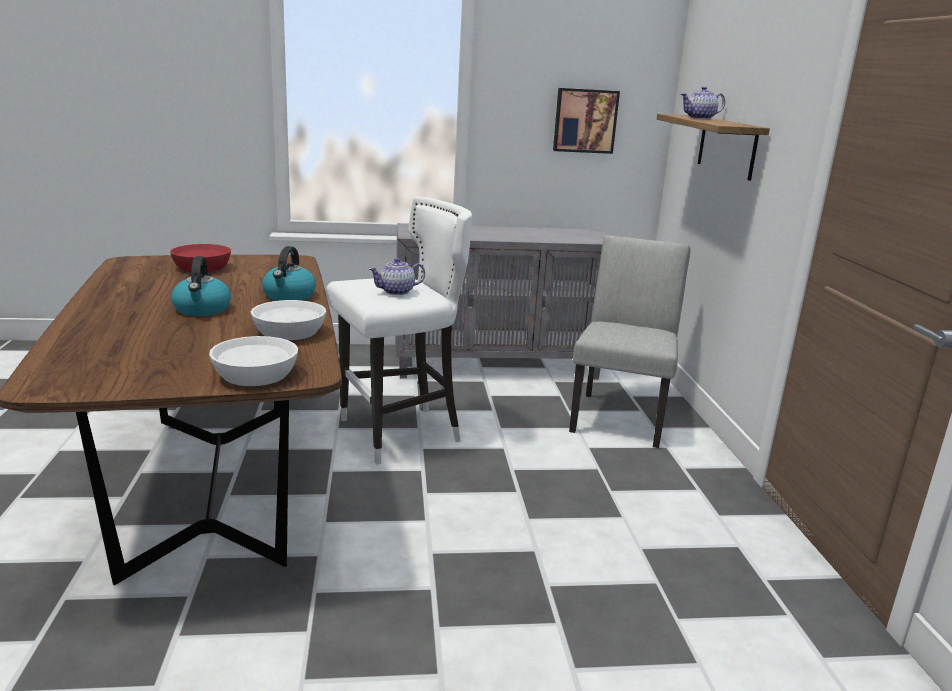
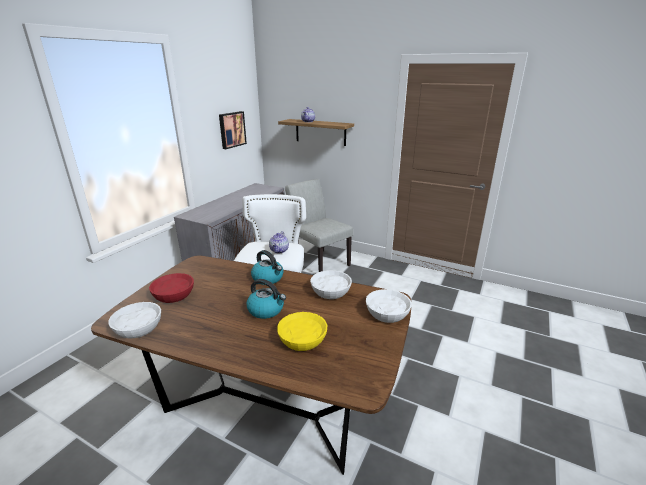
camera: 55 degrees left, 5 degrees up
(122, 271) = (139, 327): none -> white bowl
(144, 337) = (302, 339): none -> yellow bowl

